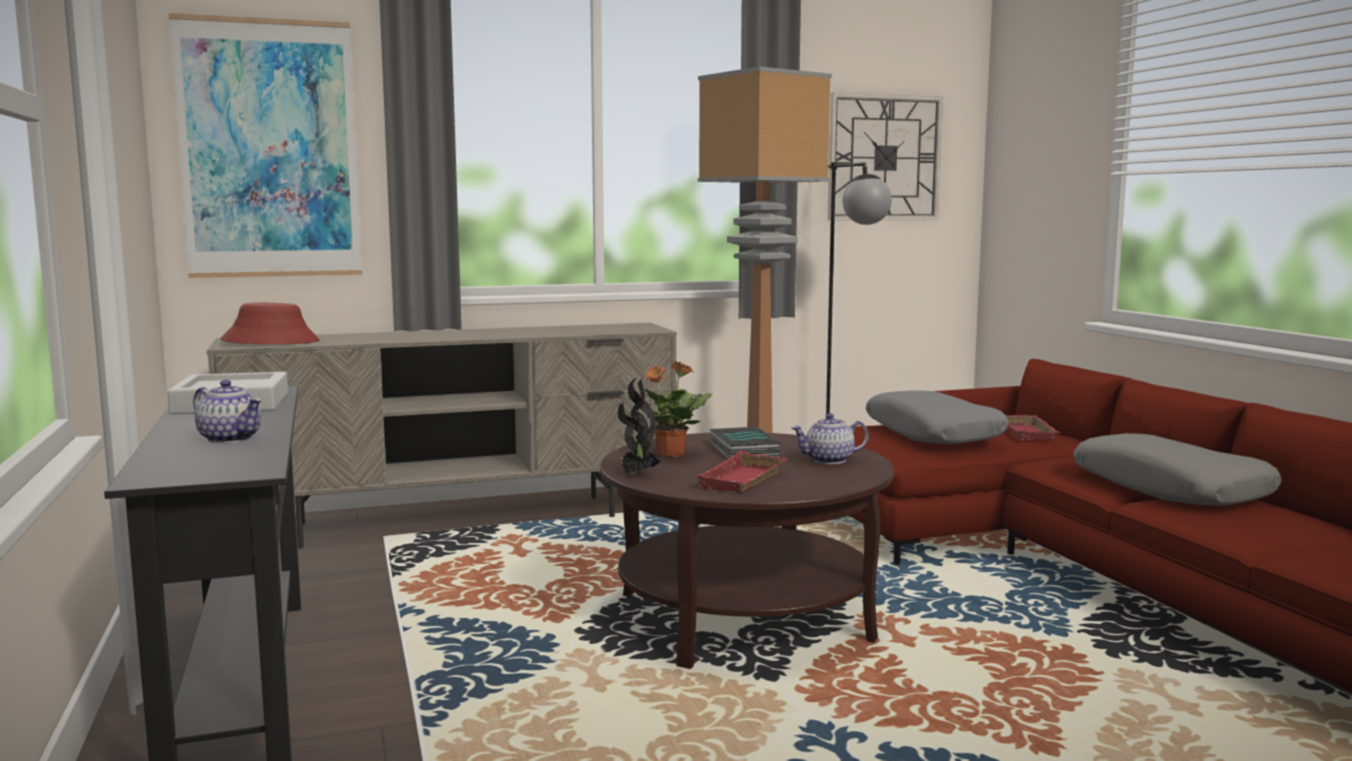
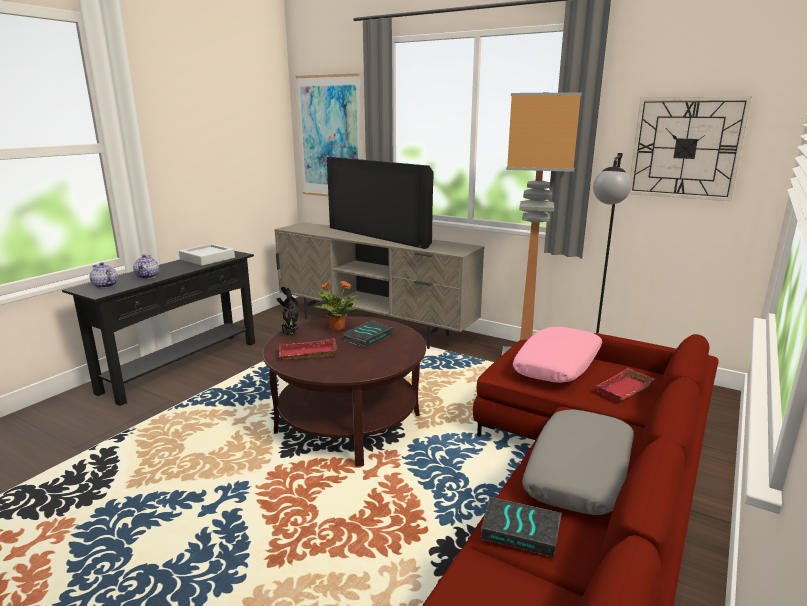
camera: 50 degrees right, 10 degrees up
(270, 342) = (305, 228): red hat -> none
(461, 332) = (379, 236): none -> television
(829, 460) = (376, 359): teapot -> teapot (105, 286)
(934, 434) = (558, 365): grey pillow -> pink pillow
(1261, 528) = (521, 530): none -> book

